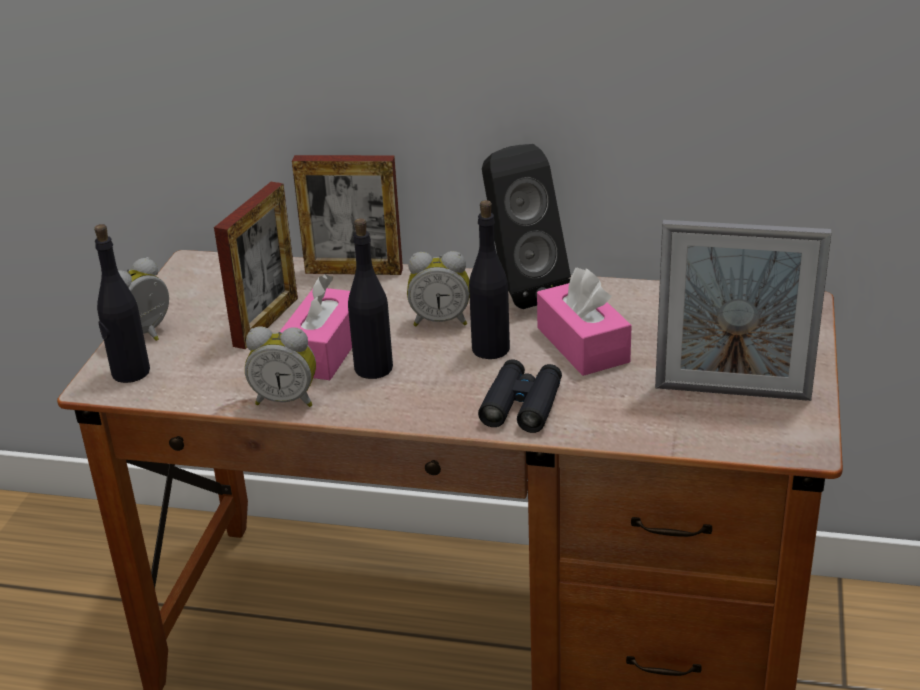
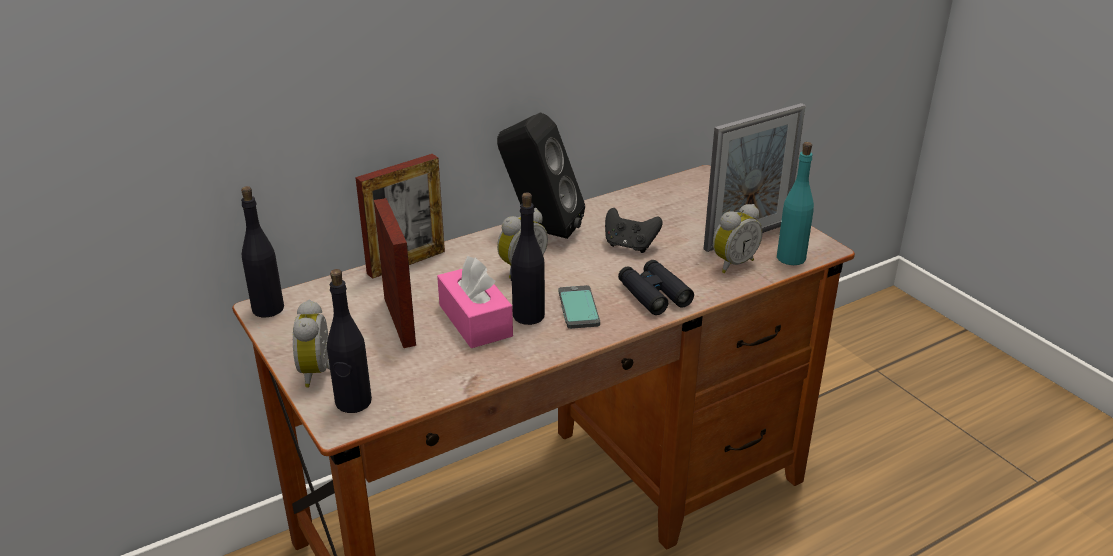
camera: 45 degrees left, 0 degrees up
(286, 399) = (504, 362): alarm clock -> alarm clock (732, 263)
(428, 383) = (578, 308): none -> phone
(490, 349) = (581, 271): black bottle -> black bottle (267, 309)
(582, 345) = (630, 245): pink tissue box -> black game controller
(743, 439) = (791, 258): none -> turquoise bottle

